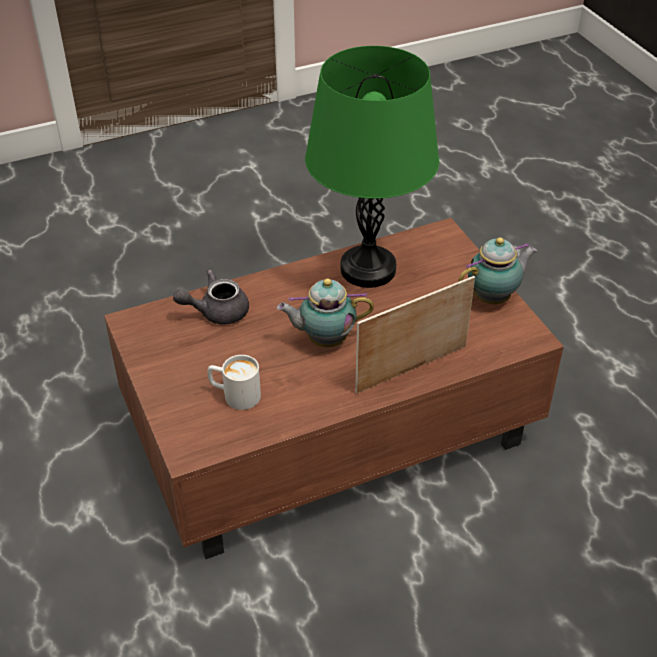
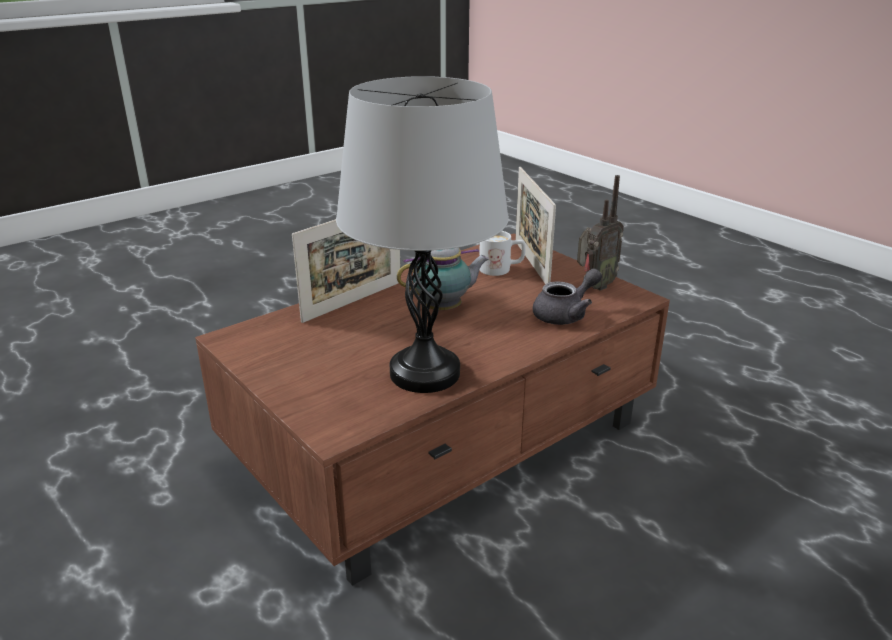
camera: 165 degrees right, 15 degrees down
(159, 345) = (594, 287): none -> radio
(194, 400) = (531, 263): none -> picture frame
(368, 269) = (424, 373): green table lamp -> grey table lamp
(494, 298) = (266, 366): teapot -> none

